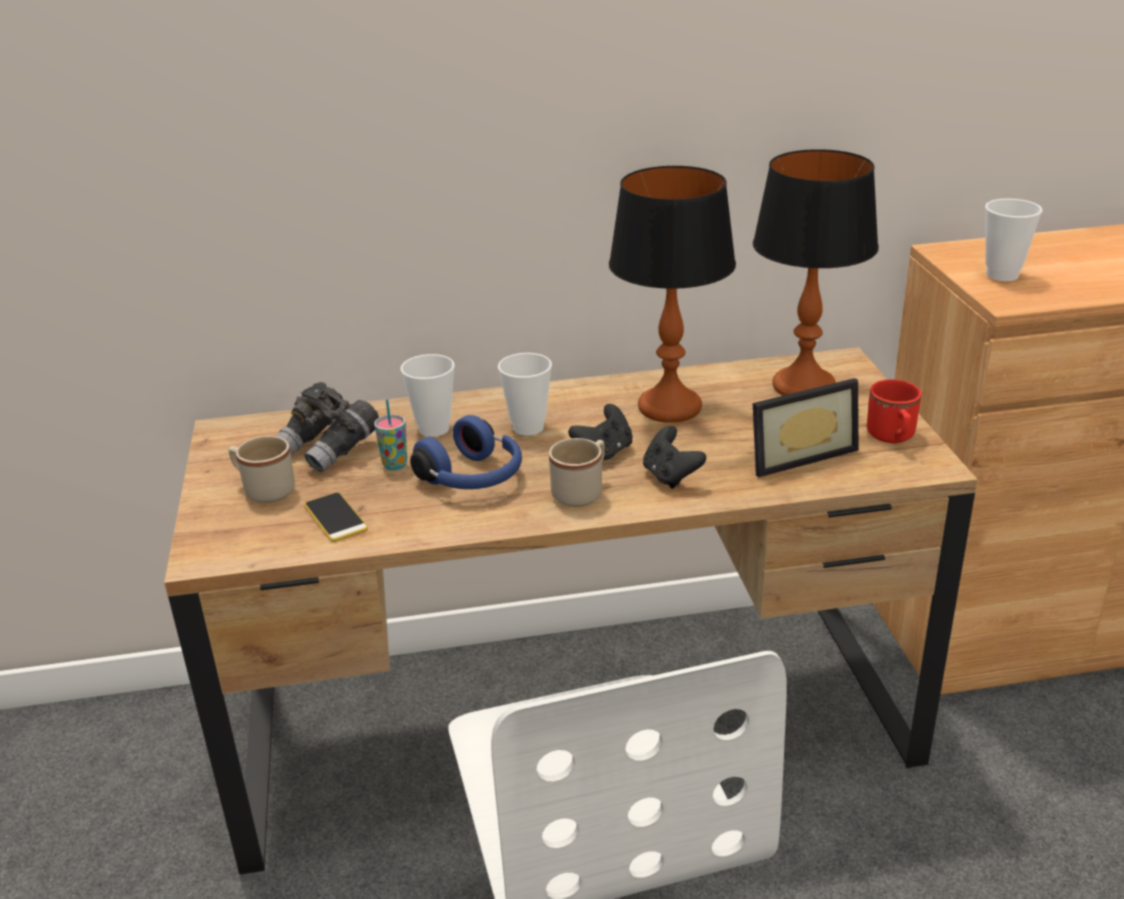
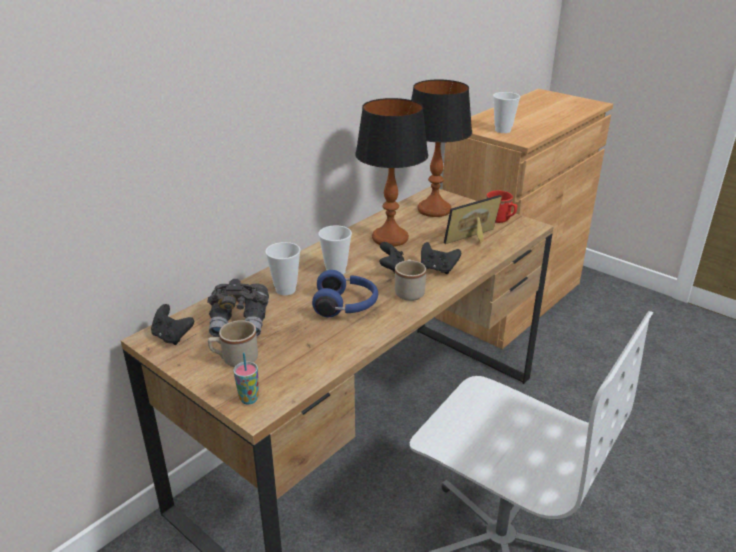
camera: 40 degrees left, 0 degrees up
(243, 437) = (172, 337): none -> black game controller
(335, 518) = (302, 356): phone -> none
(395, 465) = (293, 316): cup -> cup (249, 399)
(797, 454) = (475, 240): picture frame -> picture frame turned 150 degrees counterclockwise

